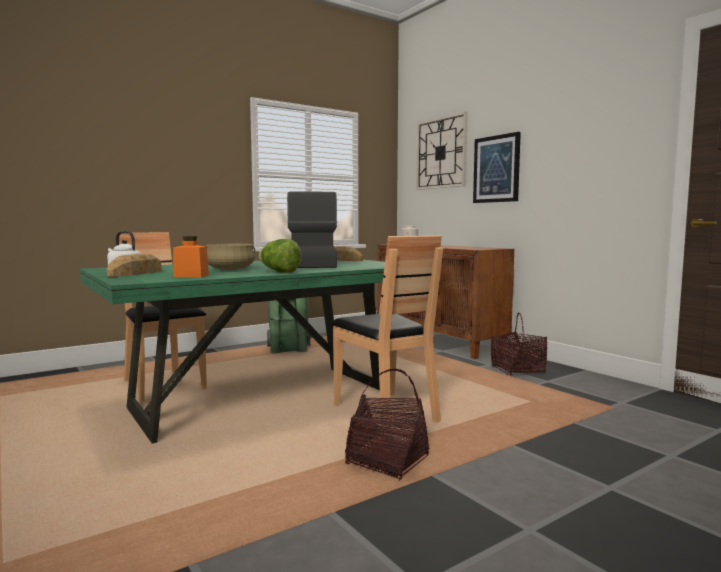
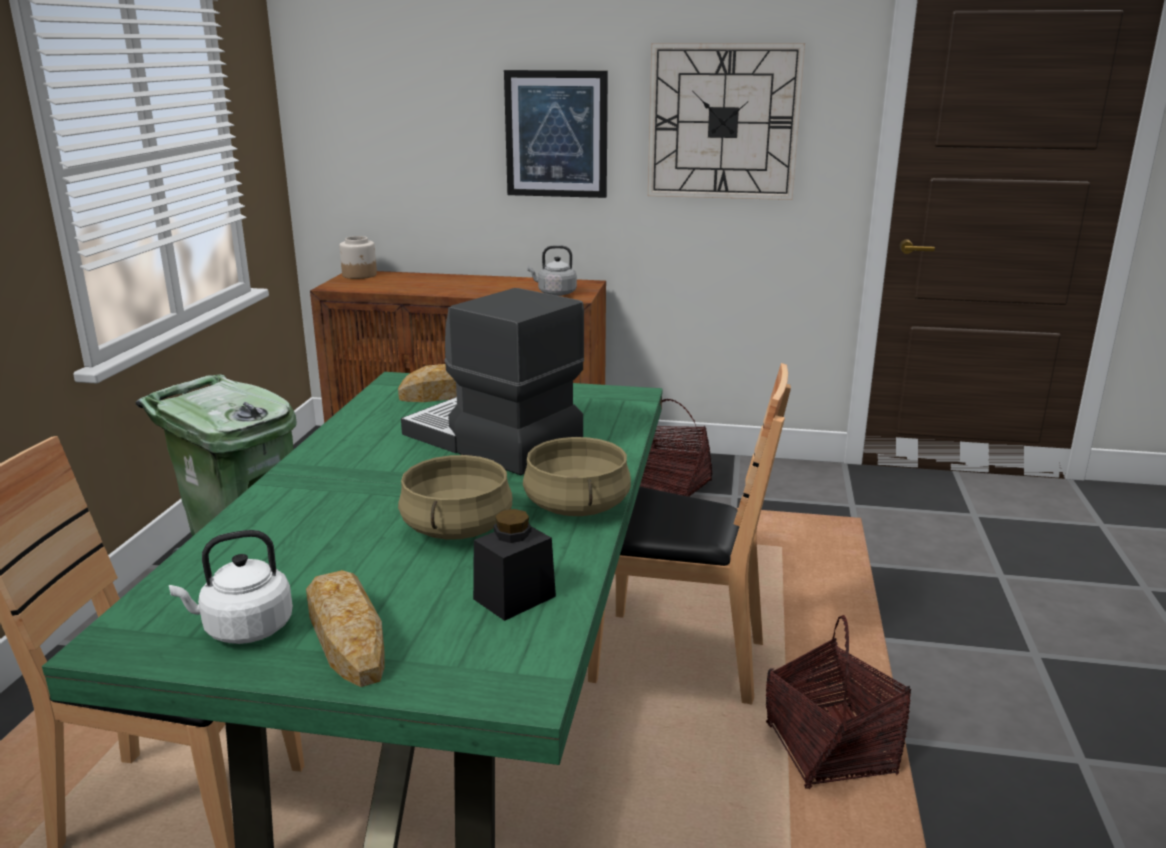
camera: 45 degrees left, 15 degrees up
(191, 276) = (514, 597): orange jar -> black jar
(279, 272) = (578, 506): lettuce -> beige cooking pot
(441, 153) = (412, 85): wall clock -> wall clock (723, 122)
(472, 248) = (555, 293): none -> grey kettle

